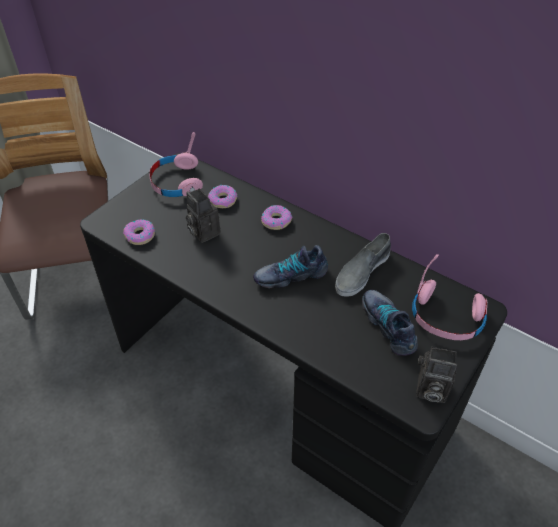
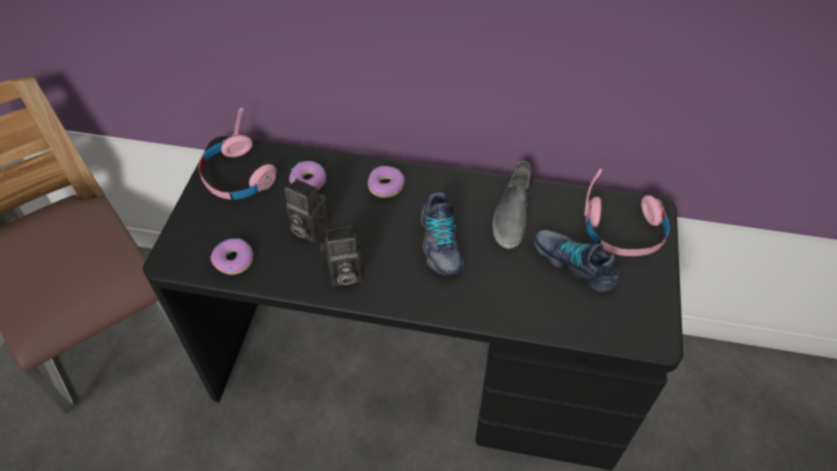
camera: 25 degrees left, 5 degrees up
(290, 275) = (440, 245): shoe -> shoe turned 60 degrees counterclockwise
(429, 390) = (651, 317): camera -> camera (344, 274)

